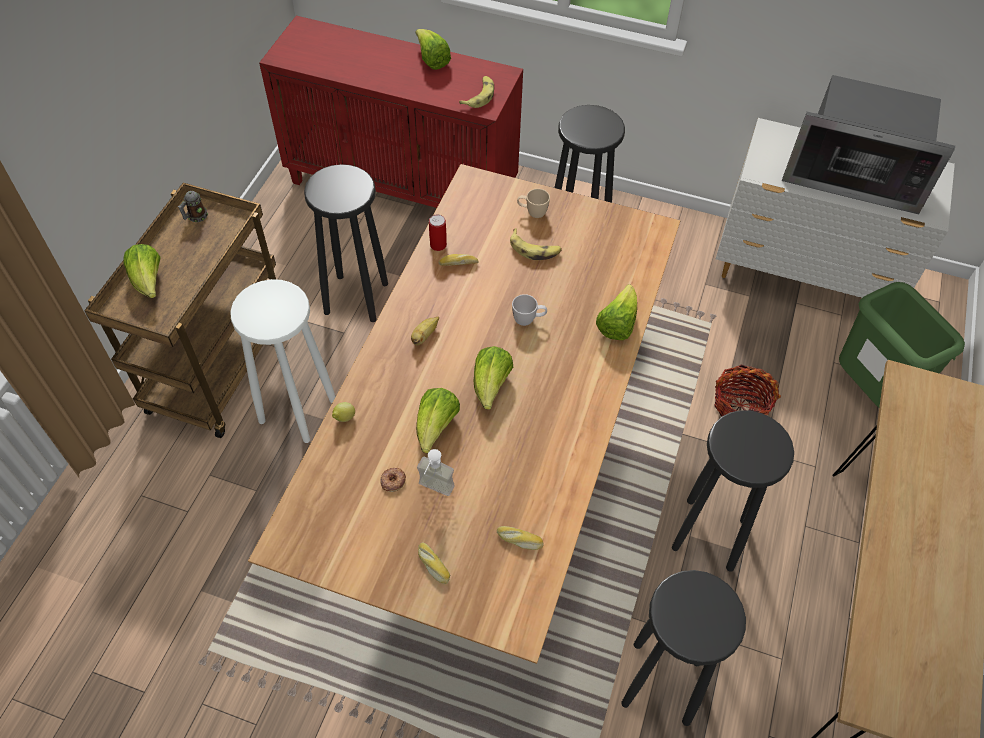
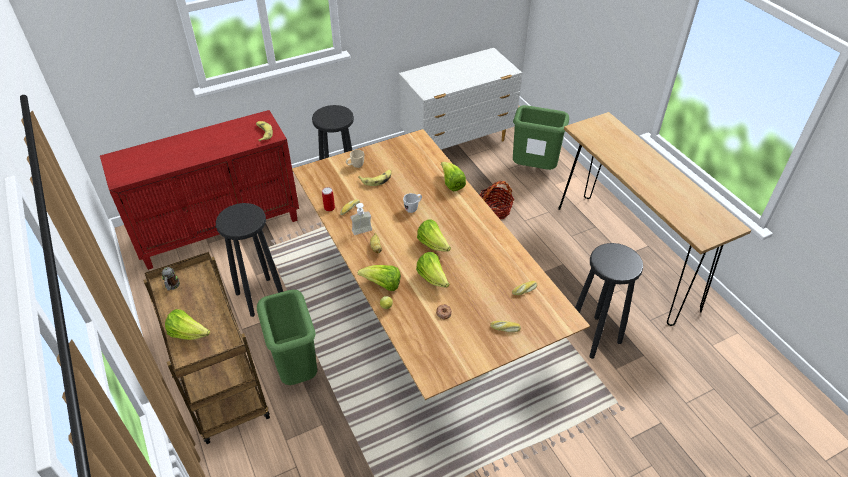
camera: 45 degrees left, 10 degrees down
(298, 410) = (296, 370): white stool -> green trash can
(432, 60) = (215, 132): lettuce -> lettuce (382, 285)
(433, 491) = (466, 302): soap dispenser -> soap dispenser (363, 233)
(709, 535) = (543, 267): black stool -> none
(853, 174) = (463, 72): microwave -> none

